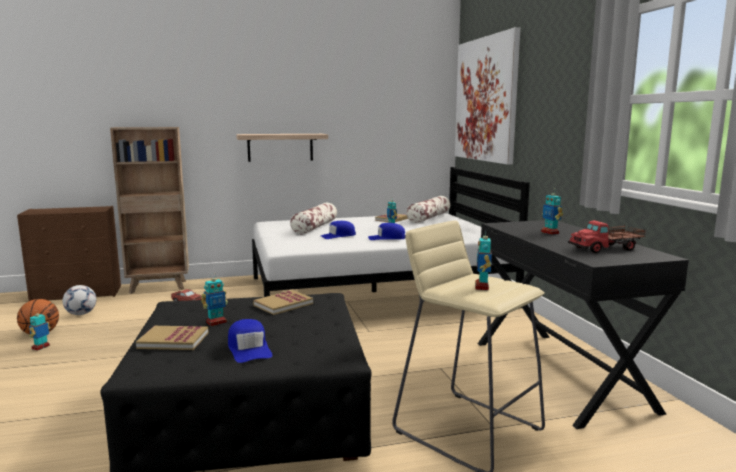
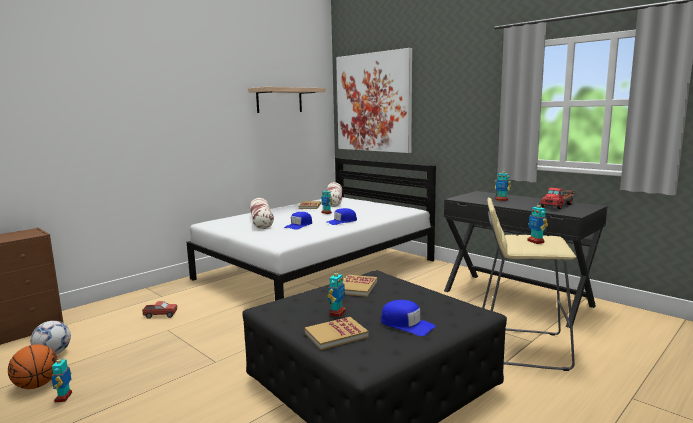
camera: 30 degrees left, 0 degrees up
(159, 287) = (102, 307): brown bookcase -> none
(280, 147) = (203, 150): shelf -> shelf (279, 100)

